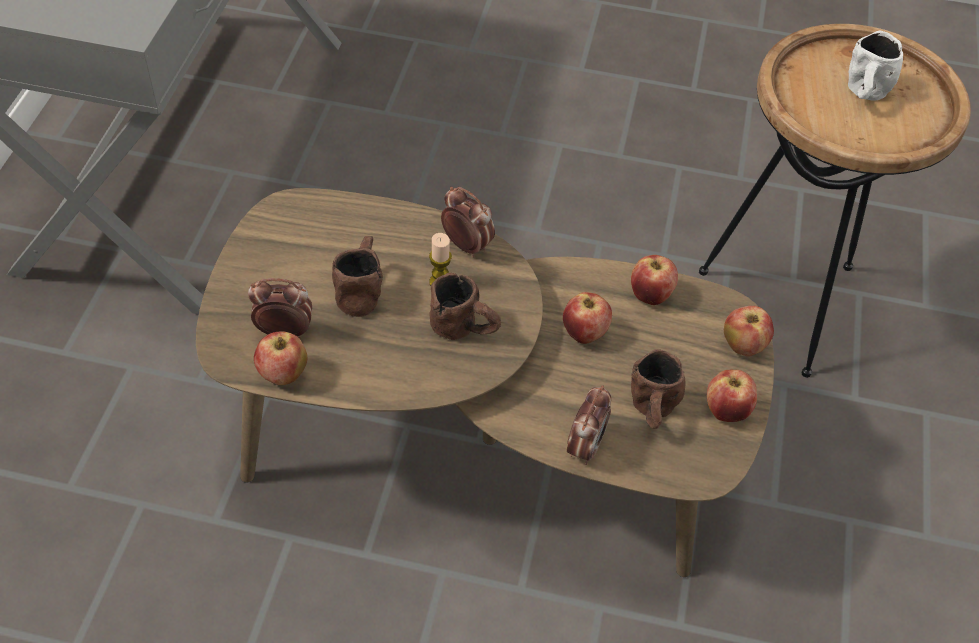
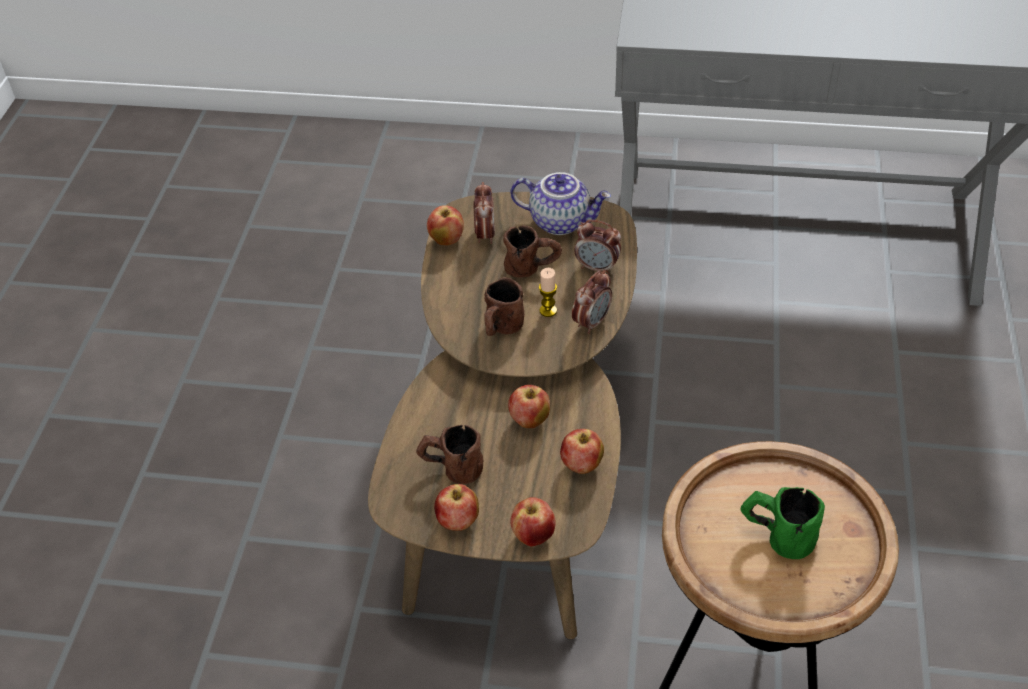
camera: 90 degrees right, 5 degrees down
(280, 253) = (561, 221): none -> teapot
(585, 446) = (414, 426): alarm clock -> alarm clock (597, 267)
(864, 95) = (776, 536): white mug -> green mug

